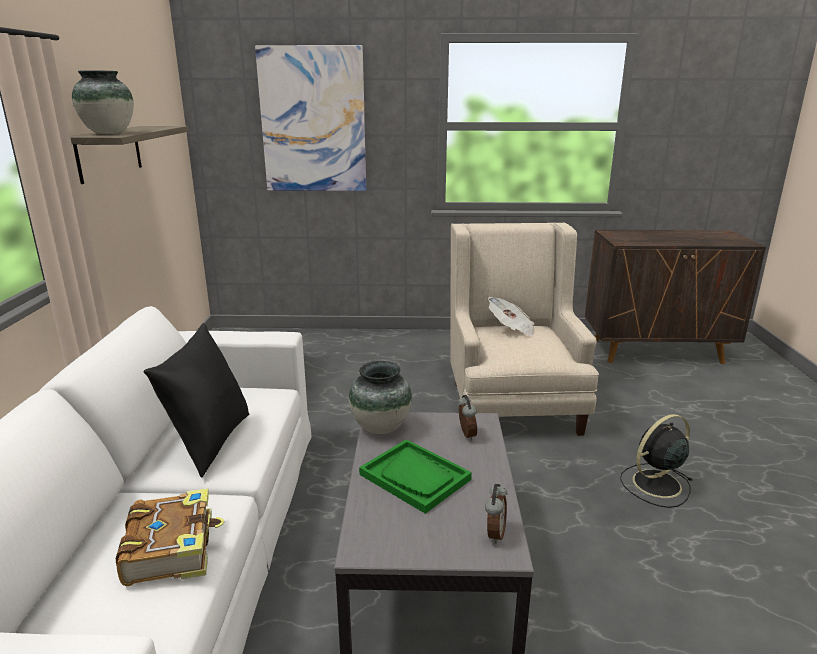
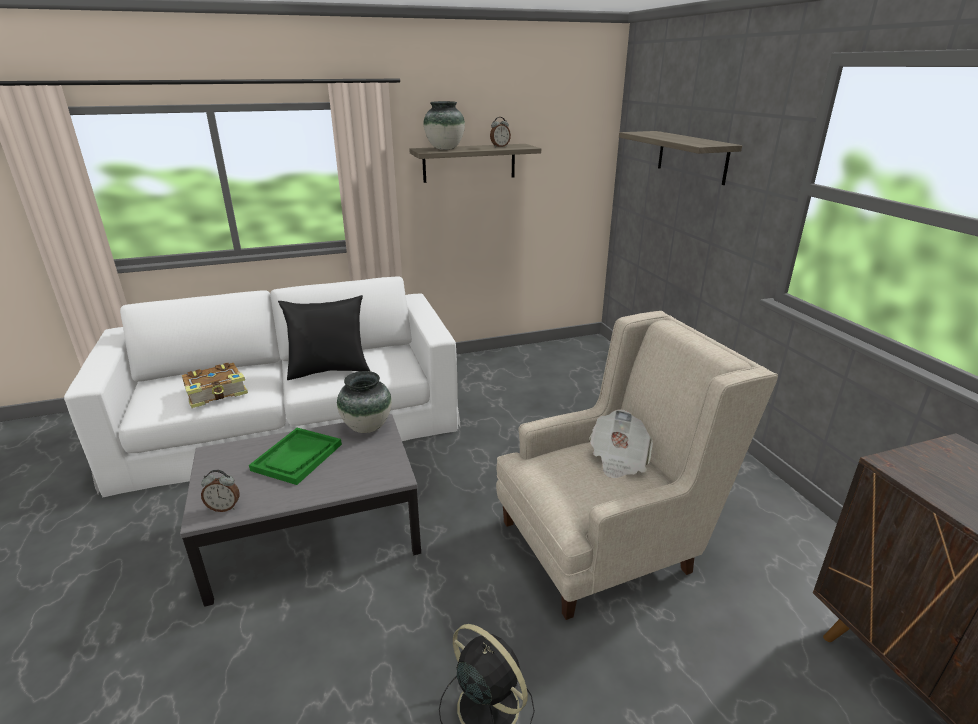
camera: 70 degrees right, 5 degrees up
(313, 120) = (692, 156): picture -> shelf
(465, 435) = (367, 471): alarm clock -> alarm clock (499, 146)

